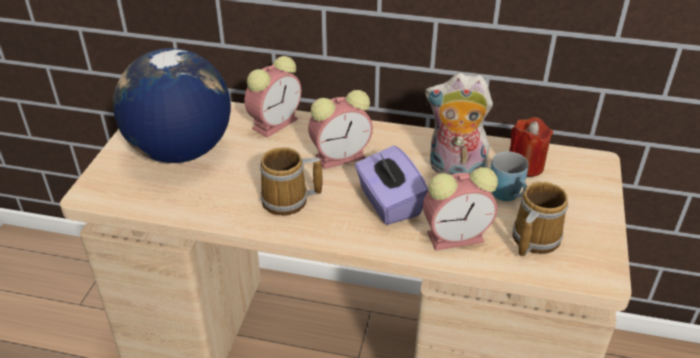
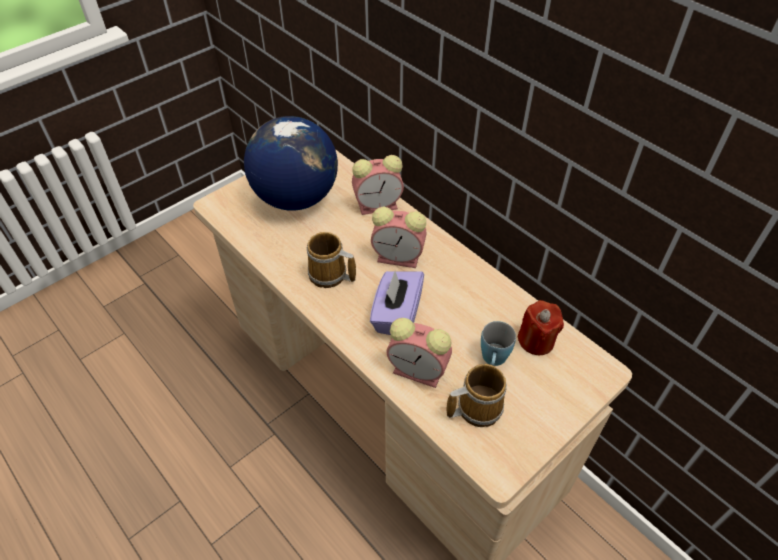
camera: 35 degrees right, 10 degrees up
(454, 171) = (472, 315): plush toy -> none

